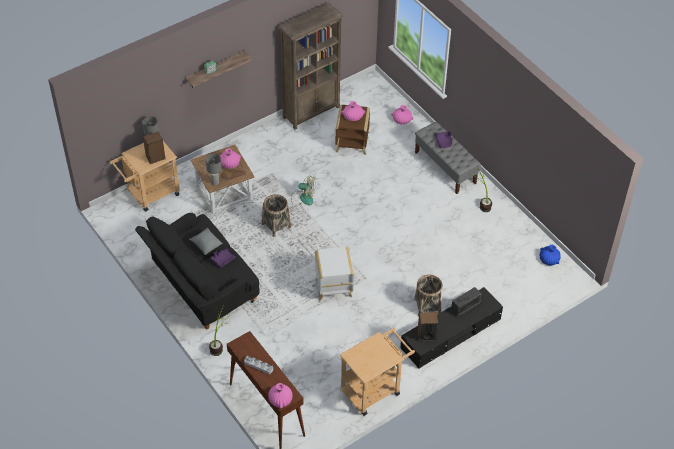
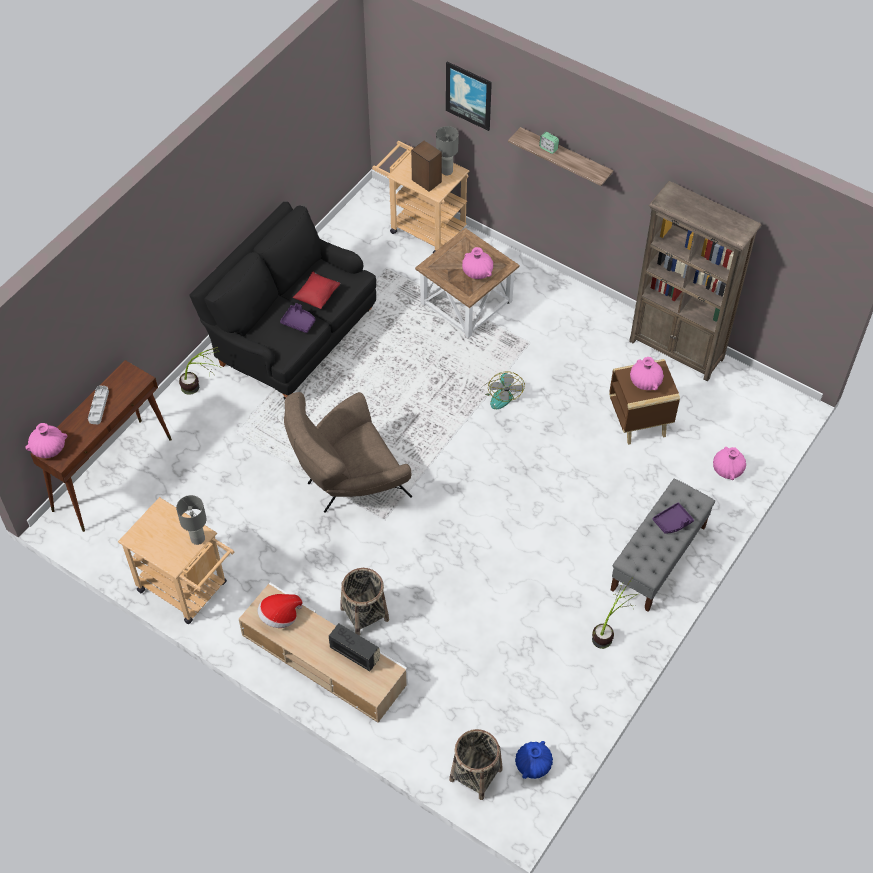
camera: 70 degrees right, 5 degrees up
(149, 89) = (469, 95): none -> picture
(206, 245) = (317, 296): grey pillow -> red pillow
(215, 182) = (435, 267): grey table lamp -> grey table lamp (197, 538)
(276, 225) = (434, 380): basket -> basket (476, 774)
(333, 288) = (348, 484): white side table -> brown armchair
(426, 335) = (280, 616): speaker -> hat
(450, 333) = (324, 660): black tv stand -> beige tv stand

